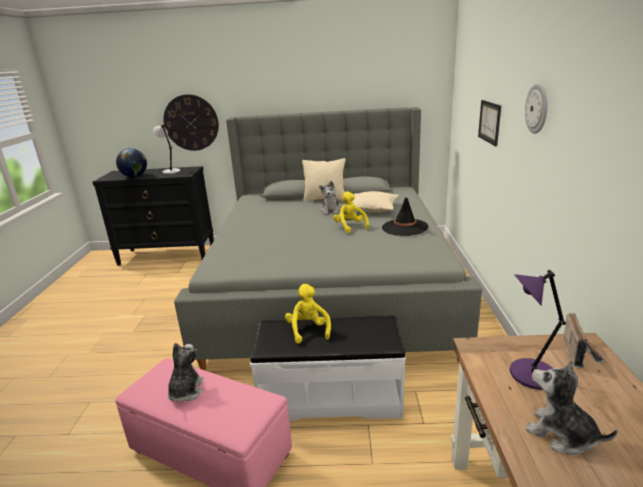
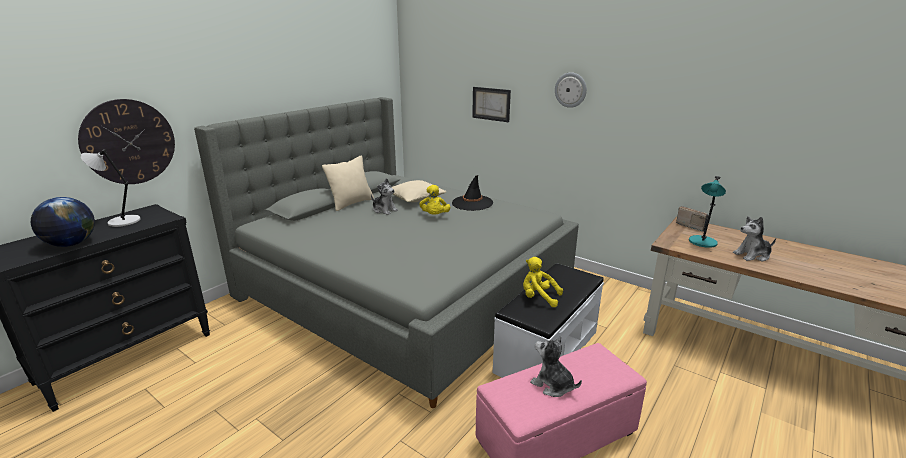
camera: 55 degrees left, 0 degrees up
(350, 227) = (434, 216): yellow plush toy -> yellow plush toy turned 105 degrees counterclockwise
(530, 375) = (702, 242): purple table lamp -> turquoise table lamp

